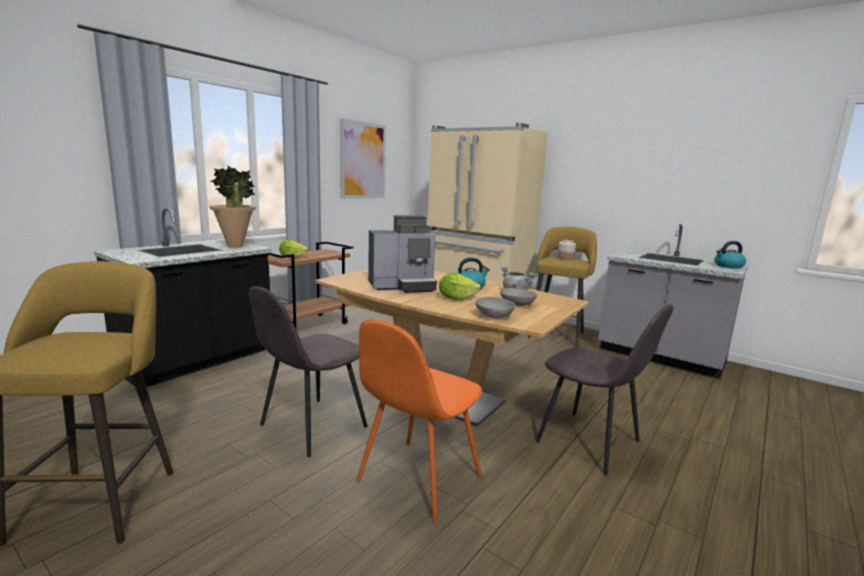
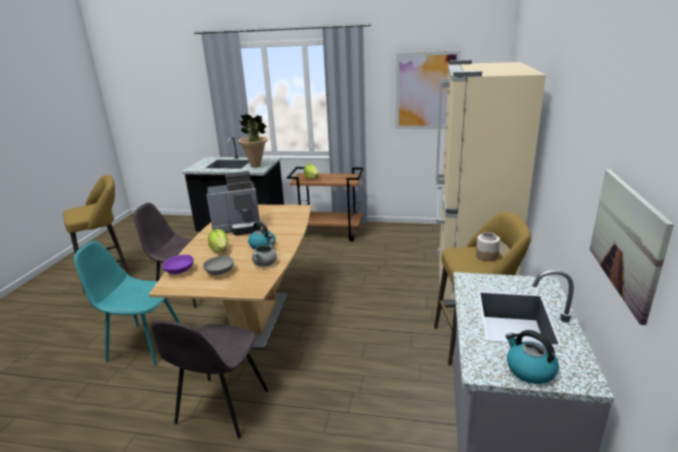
camera: 65 degrees right, 10 degrees up
(403, 286) = (239, 228): coffee machine -> coffee machine turned 60 degrees counterclockwise
(417, 480) = (144, 344): orange chair -> turquoise chair
(494, 316) = (180, 271): grey bowl -> purple bowl
(720, 191) = (626, 239): none -> picture

